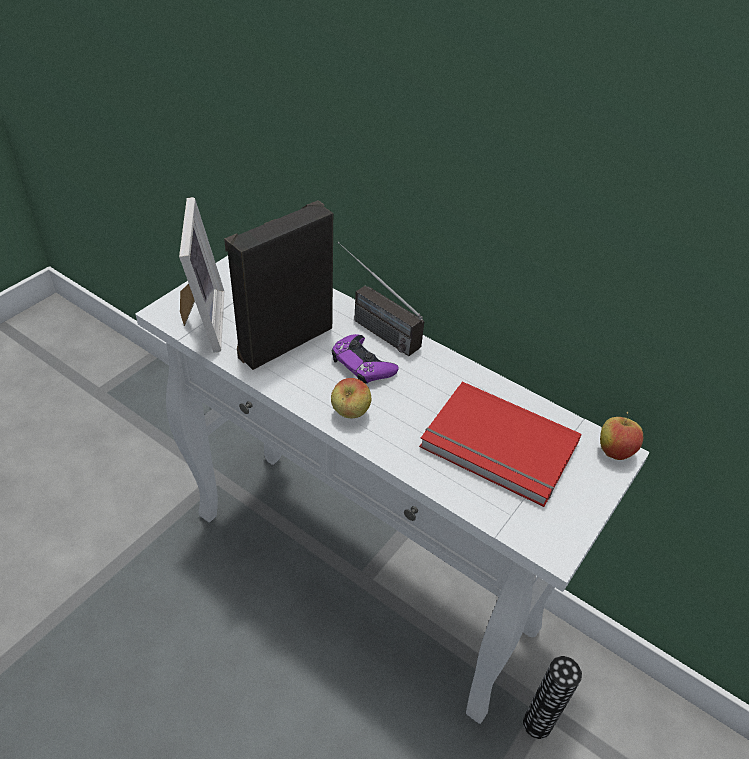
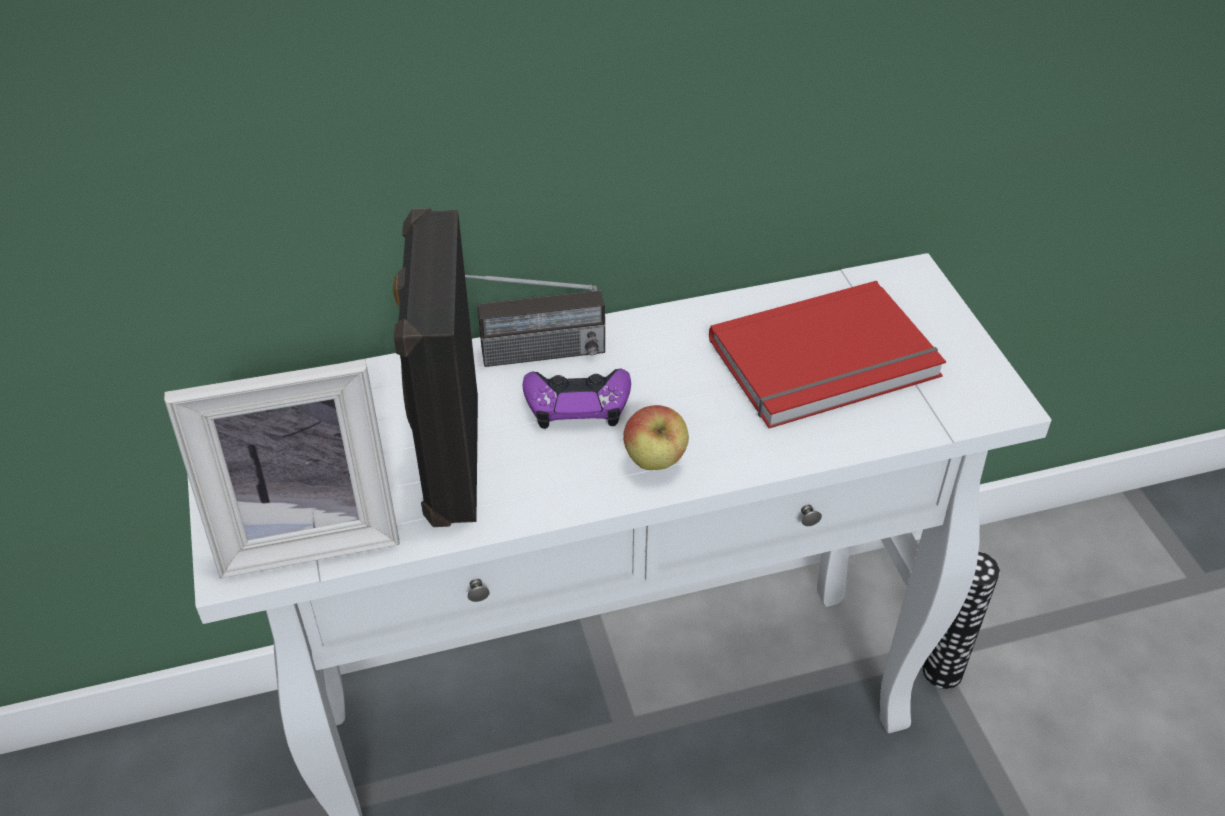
camera: 50 degrees left, 0 degrees up
(201, 321) = (308, 532): picture frame -> picture frame turned 135 degrees clockwise
(614, 451) = (907, 276): apple -> none

